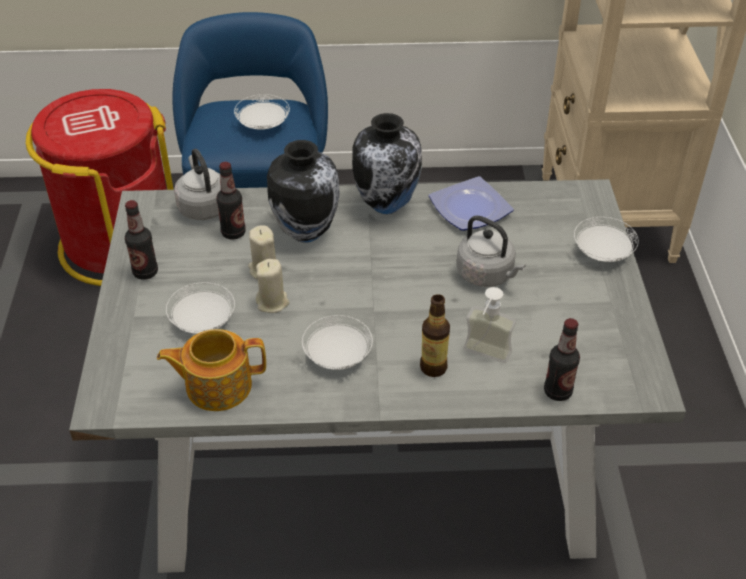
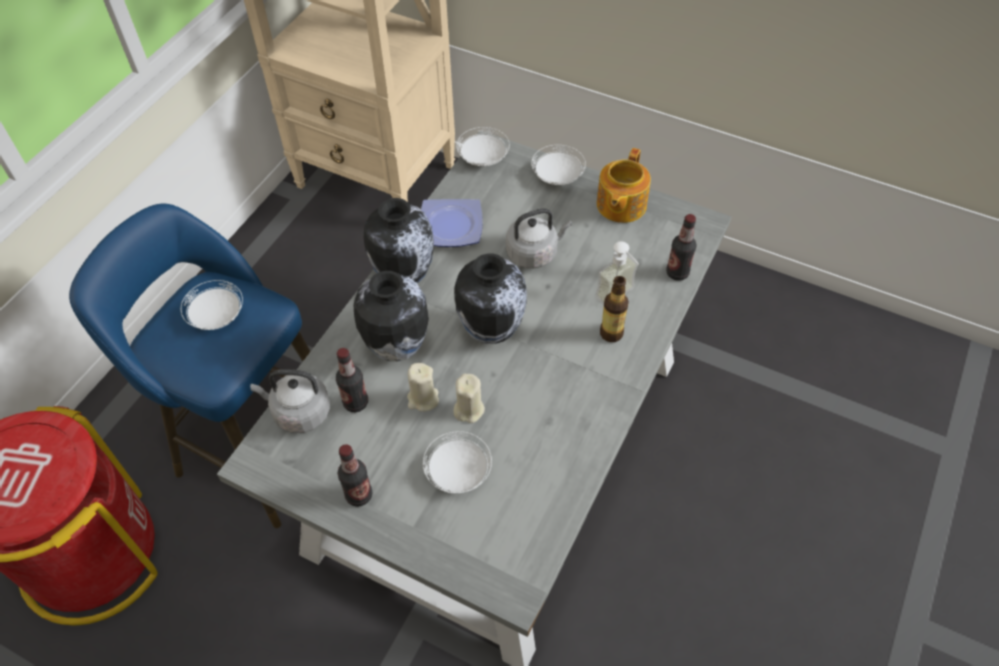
camera: 60 degrees left, 10 degrees up
(217, 385) = (543, 490): teapot -> teapot (620, 205)
(337, 356) = (561, 390): white plate -> white plate (483, 158)
(370, 283) = (492, 331): none -> vase

